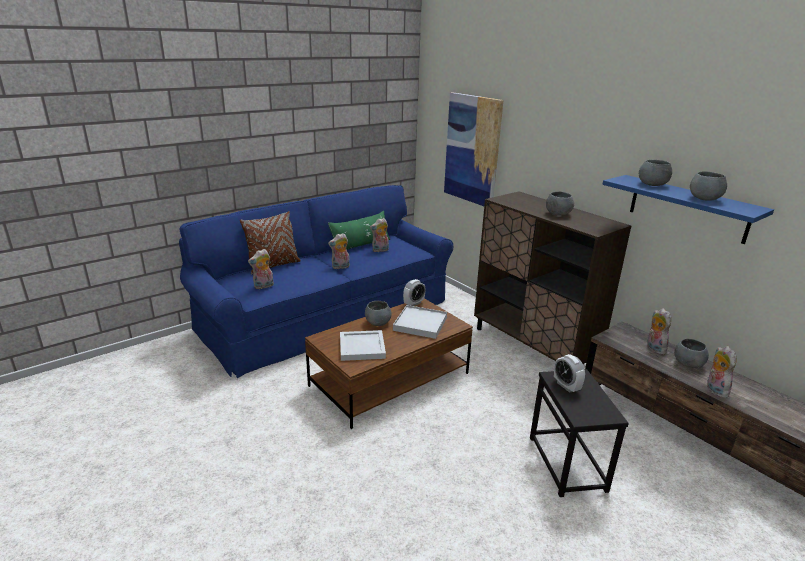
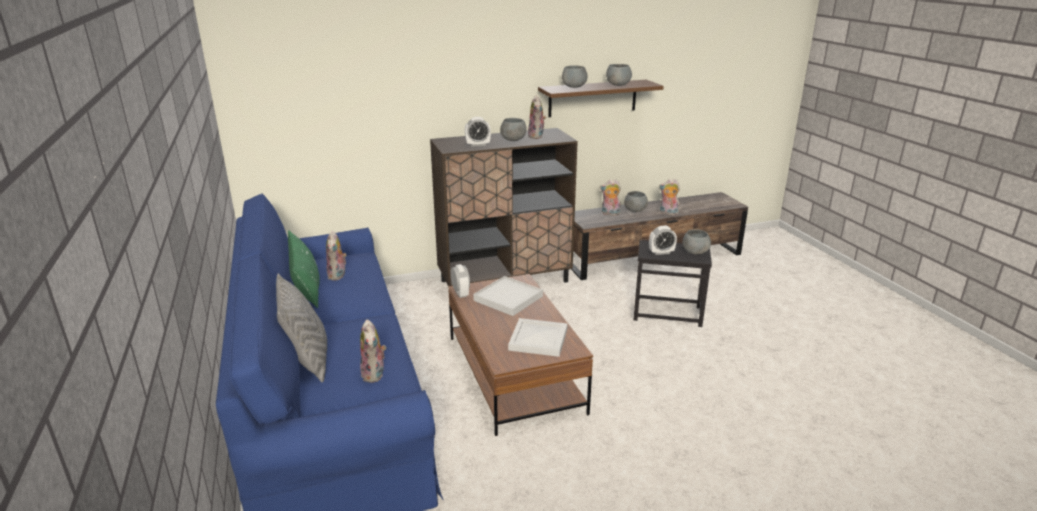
camera: 70 degrees left, 0 degrees up
(273, 266) = (308, 360): brown pillow -> grey pillow
(340, 267) = (355, 312): plush toy -> plush toy (537, 136)
(378, 323) = (491, 321): grey bowl -> grey bowl (694, 252)
(472, 149) = (340, 113): picture -> none
(524, 205) = (478, 145): none -> alarm clock
(688, 208) = (592, 98): blue shelf -> brown shelf

